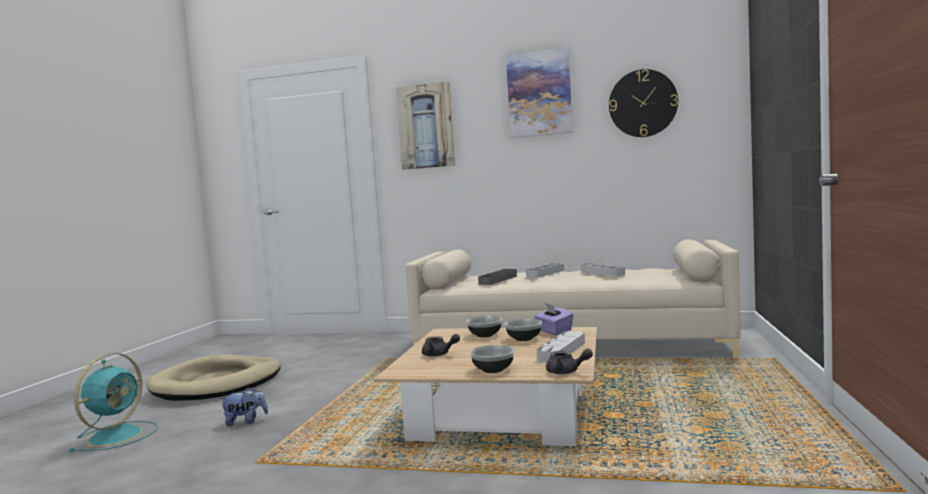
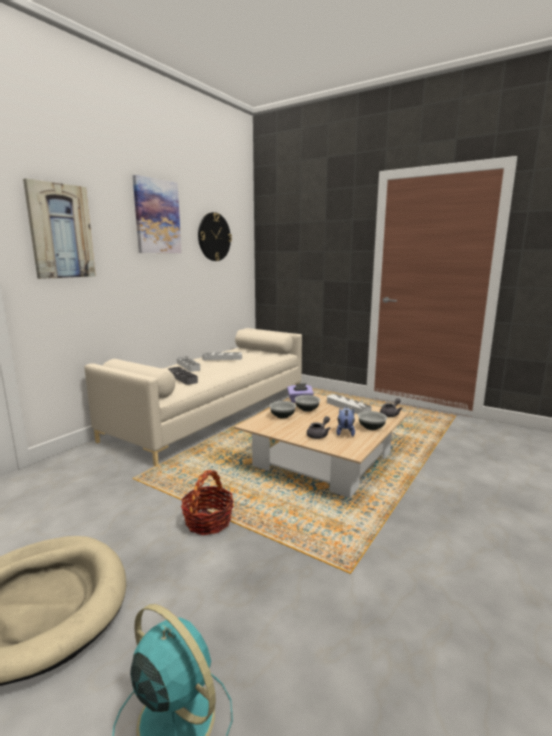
camera: 70 degrees left, 10 degrees up
(245, 422) = (234, 579): plush toy -> plush toy (345, 432)
(327, 396) = (208, 521): none -> basket

